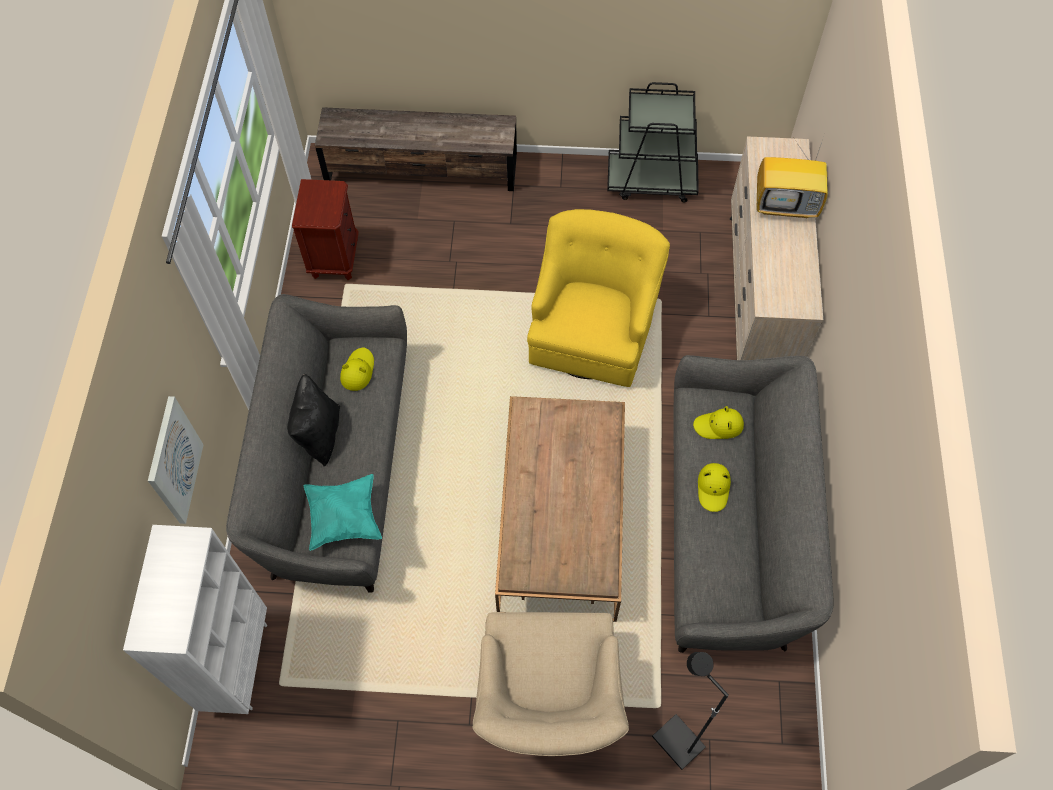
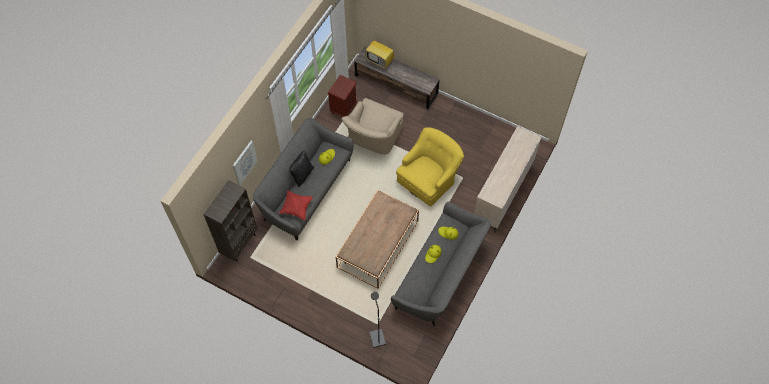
camera: 25 degrees right, 0 degrees up
(238, 664) = (239, 244): white bookcase -> brown bookcase
(344, 518) = (296, 208): turquoise pillow -> red pillow
(548, 702) = (339, 304): beige armchair -> beige armchair (373, 137)
(652, 180) = (487, 127): black cart -> none
(786, 205) = (516, 159): television -> television (380, 61)

